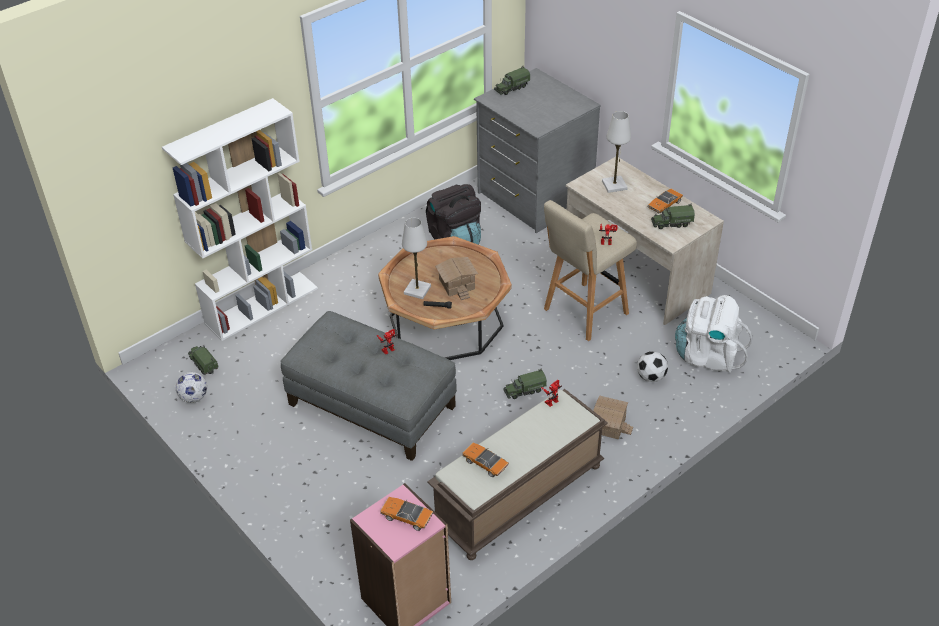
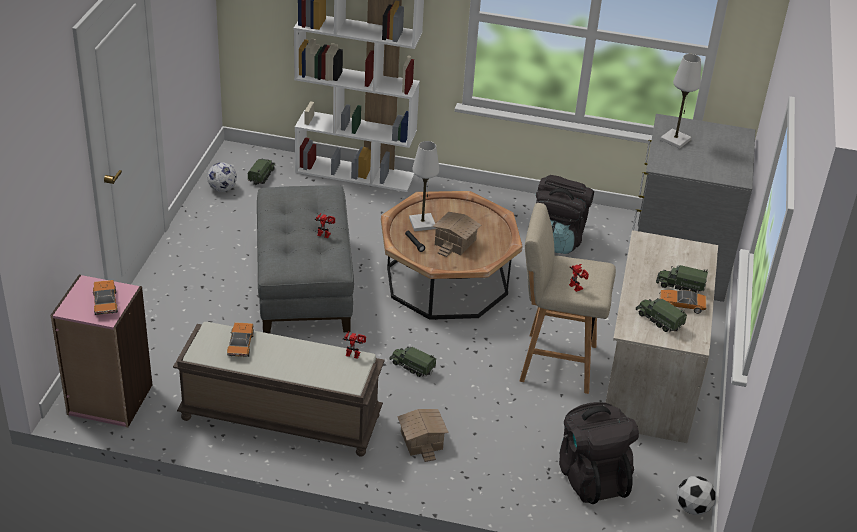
camera: 50 degrees right, 5 degrees down
(511, 88) = (701, 127): toy truck -> toy truck (680, 286)
(614, 185) = (670, 260): white table lamp -> white table lamp (675, 140)
(651, 377) = (516, 445): football -> football (692, 508)
(708, 356) = (591, 476): white backpack -> black backpack

